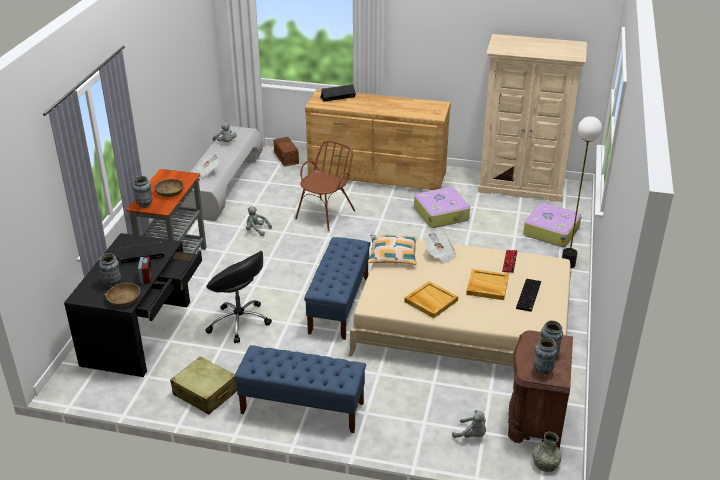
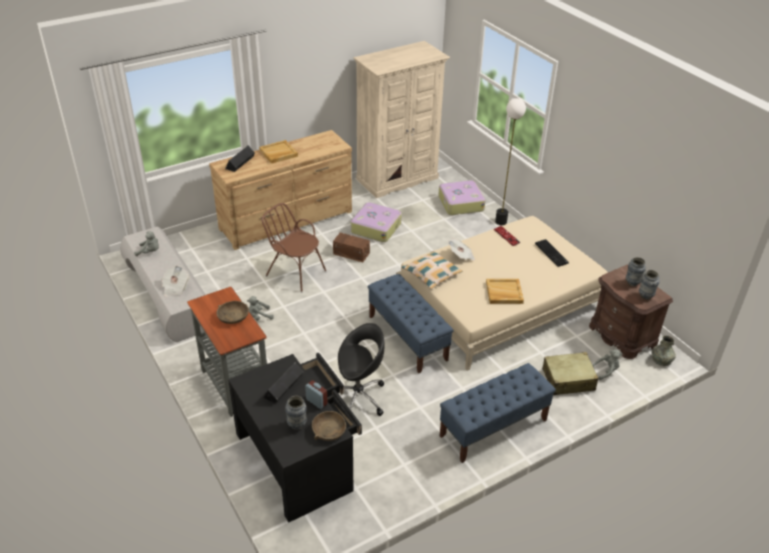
camera: 45 degrees left, 5 degrees up
(144, 205) = (230, 340): vase -> none
(205, 393) = (416, 467): beige suitcase -> beige suitcase (568, 380)
(286, 158) = (190, 242): brown storage box -> brown storage box (351, 253)
(326, 214) = (294, 272): brown chair -> brown chair turned 45 degrees counterclockwise
(487, 286) = (520, 261): beige tray -> beige tray (278, 153)

